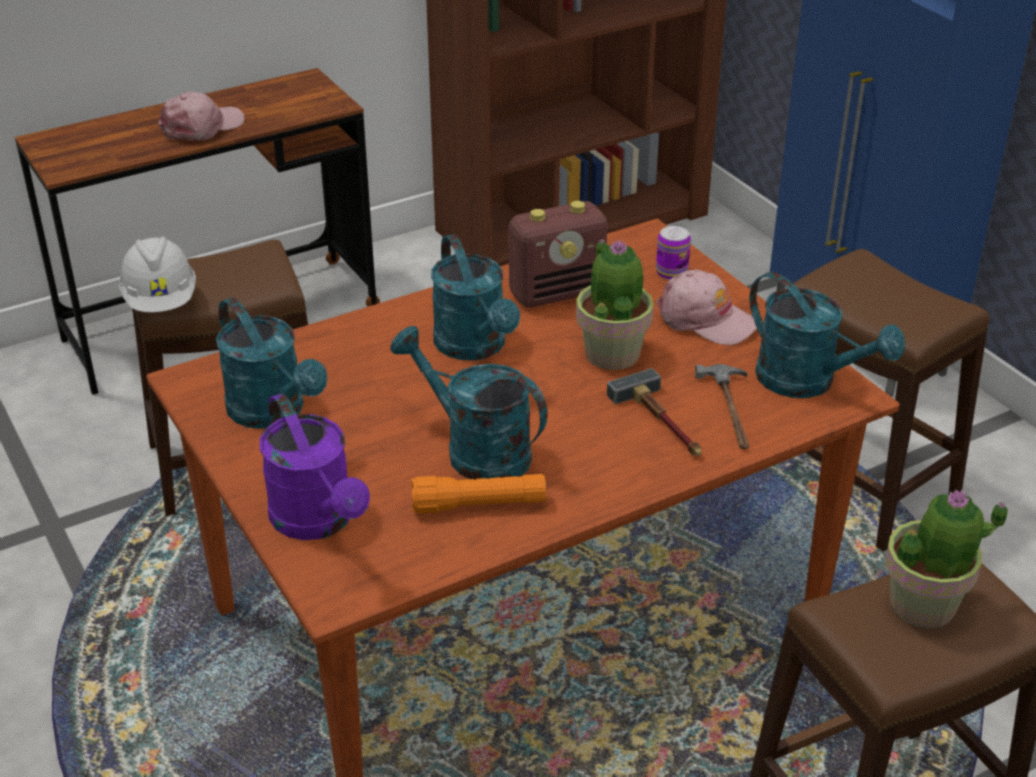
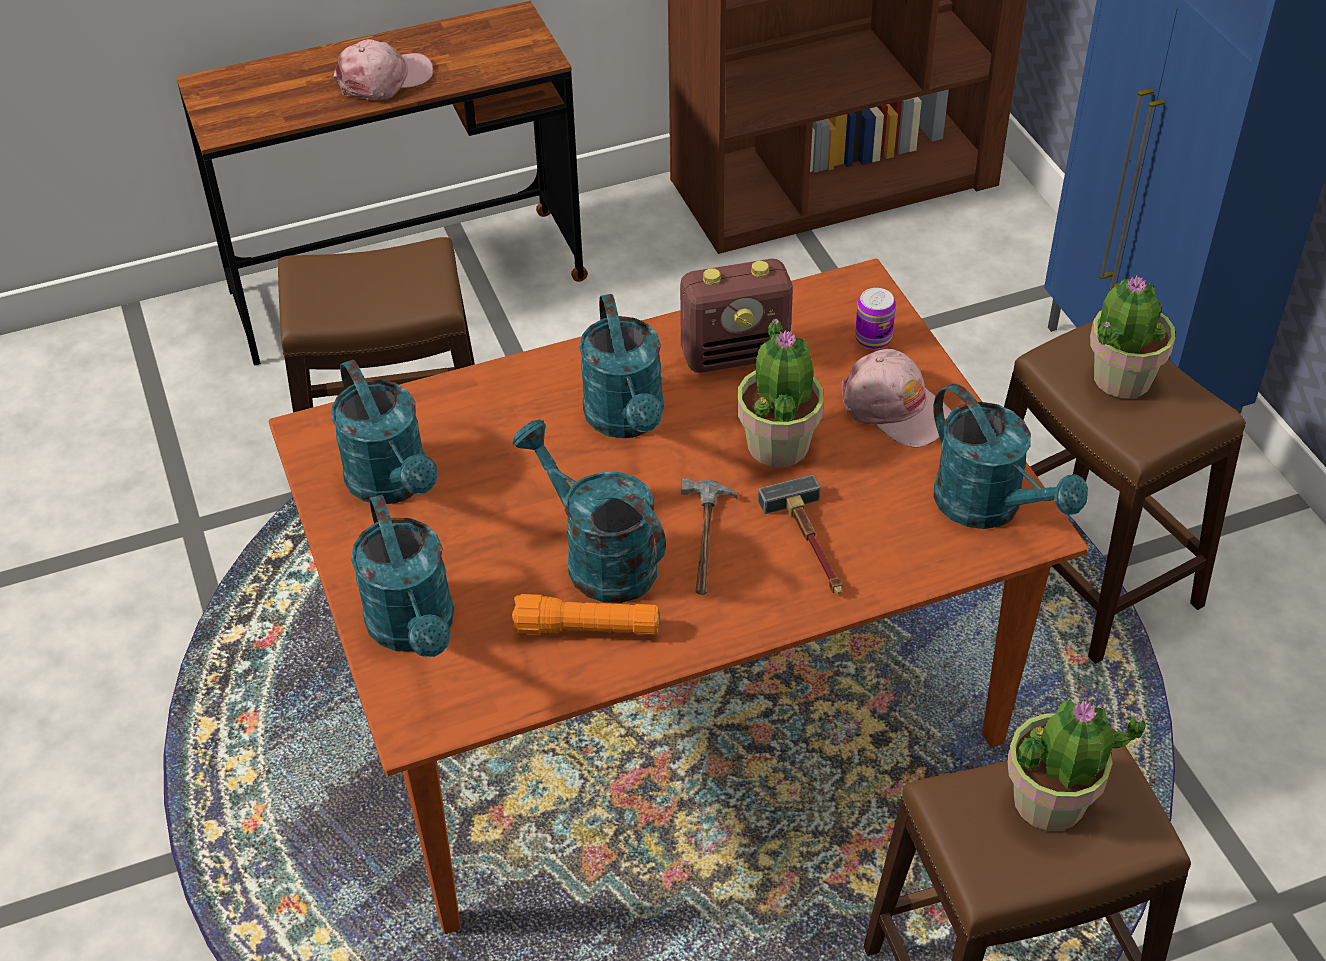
camera: 10 degrees right, 10 degrees up
(161, 300) = (306, 312): white hard hat -> none
(319, 521) = (415, 630): purple watering can -> turquoise watering can
(731, 410) = (892, 536): hammer -> hammer (706, 541)
(880, 292) = (1121, 378): none -> potted plant

